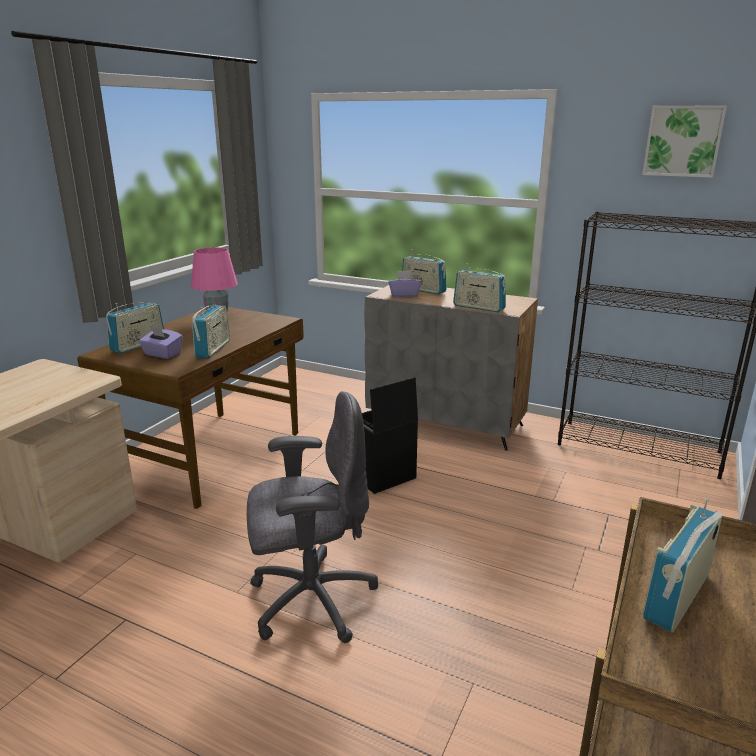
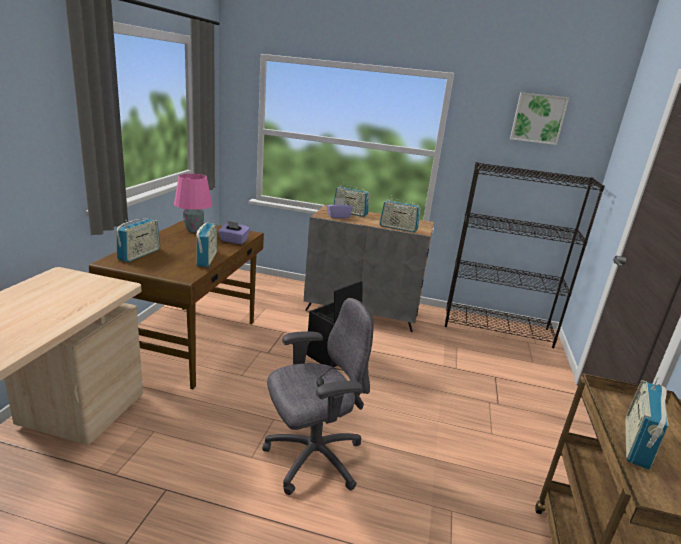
camera: 15 degrees left, 0 degrees up
(162, 354) = (165, 263): purple tissue box -> purple tissue box (233, 241)

